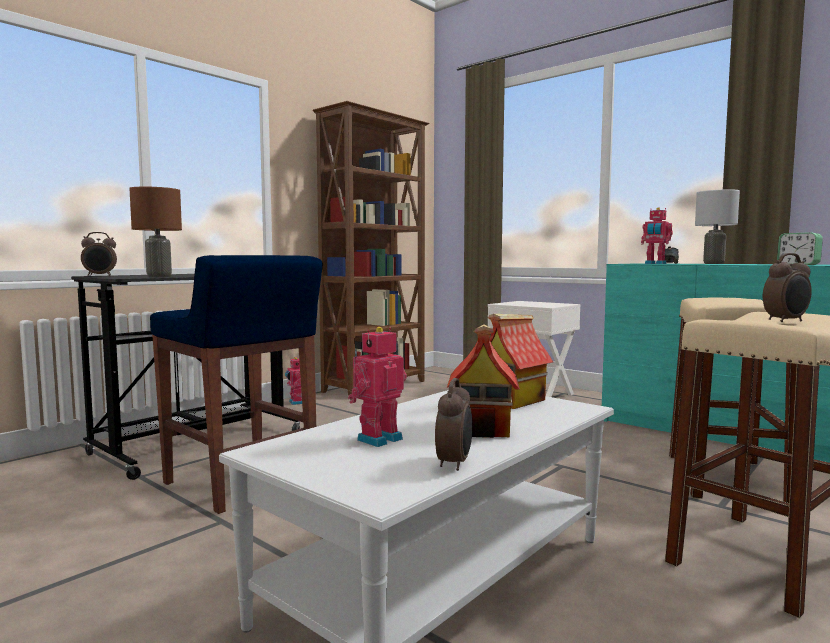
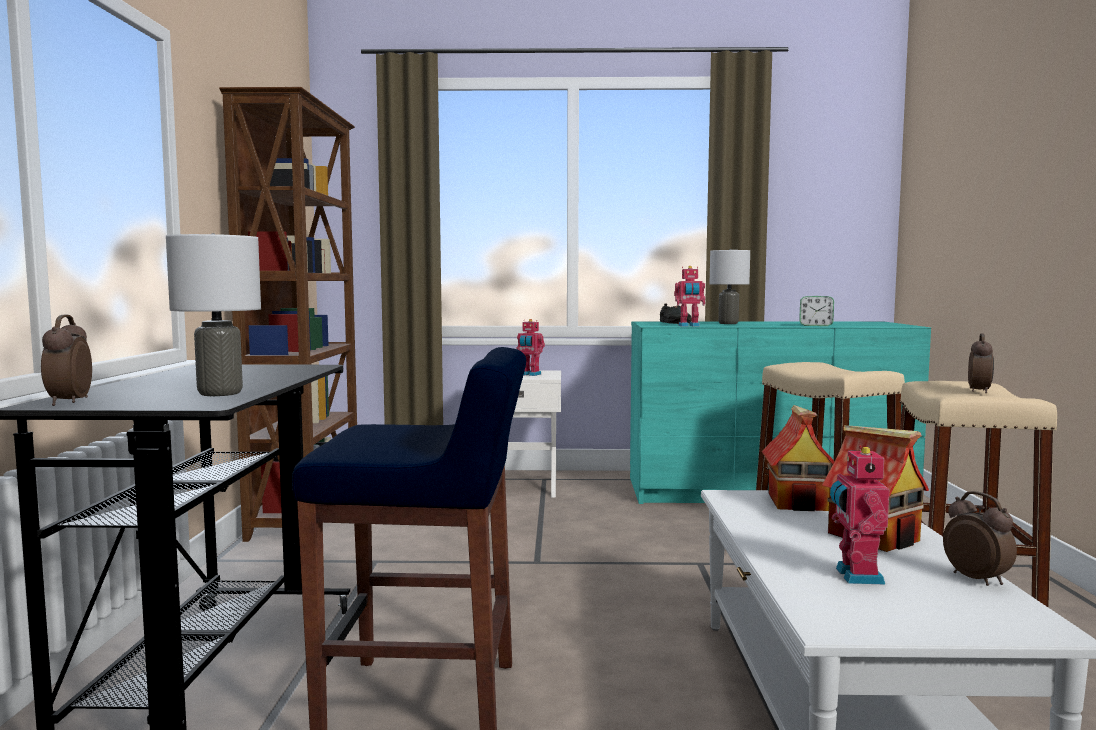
camera: 40 degrees left, 0 degrees up
(100, 275) = (68, 402): alarm clock -> alarm clock turned 135 degrees clockwise
(160, 276) = (223, 393): brown table lamp -> white table lamp
(295, 402) = (236, 567): toy robot -> toy robot (529, 374)

